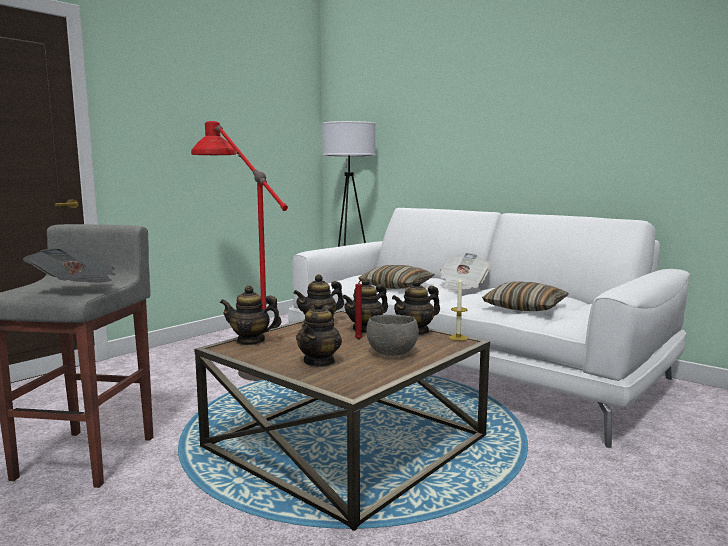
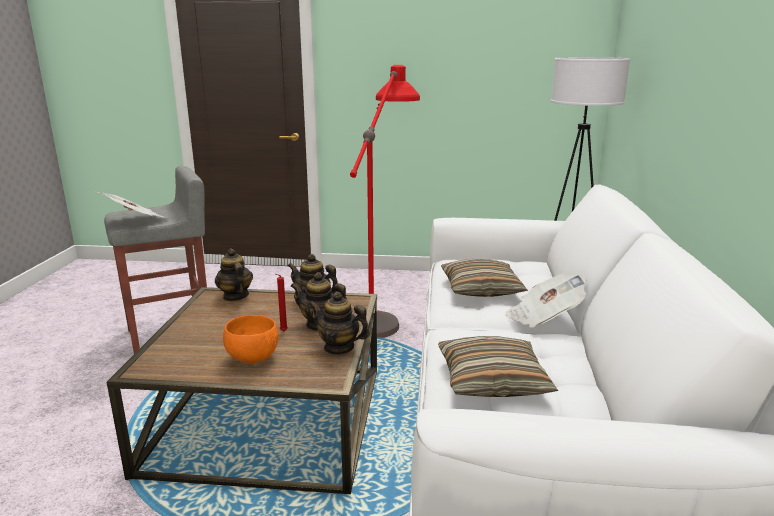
camera: 55 degrees right, 10 degrees up
(319, 362) = (204, 337): teapot -> none
(393, 354) = (253, 358): grey bowl -> orange bowl
(458, 338) = (339, 374): candle -> none

